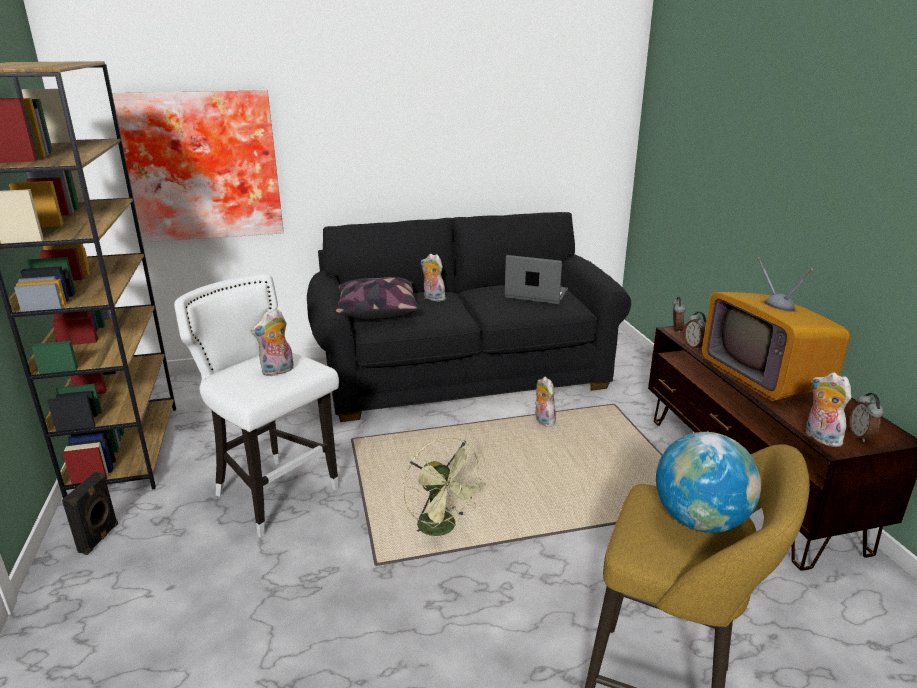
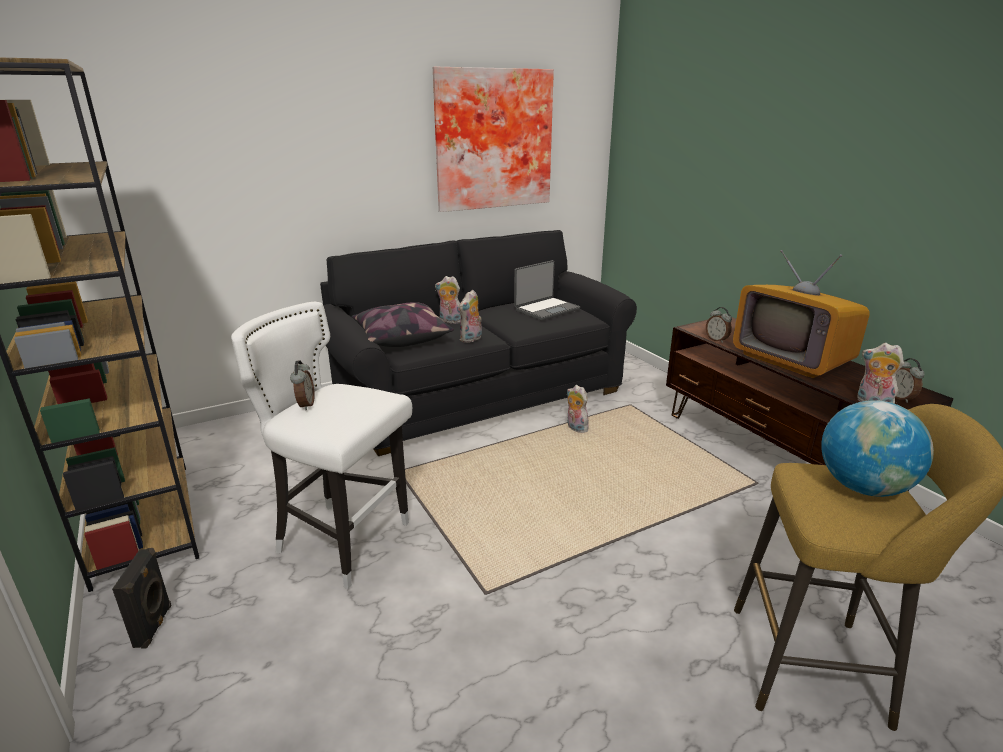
camera: 15 degrees left, 0 degrees up
(203, 166) = (189, 196): picture -> picture (492, 140)
(277, 371) = (350, 405): plush toy -> plush toy (471, 339)
(443, 528) = (534, 544): green fan -> none
(536, 295) = (546, 309): laptop -> laptop turned 135 degrees clockwise
(675, 330) = (691, 327): alarm clock -> alarm clock (305, 405)

